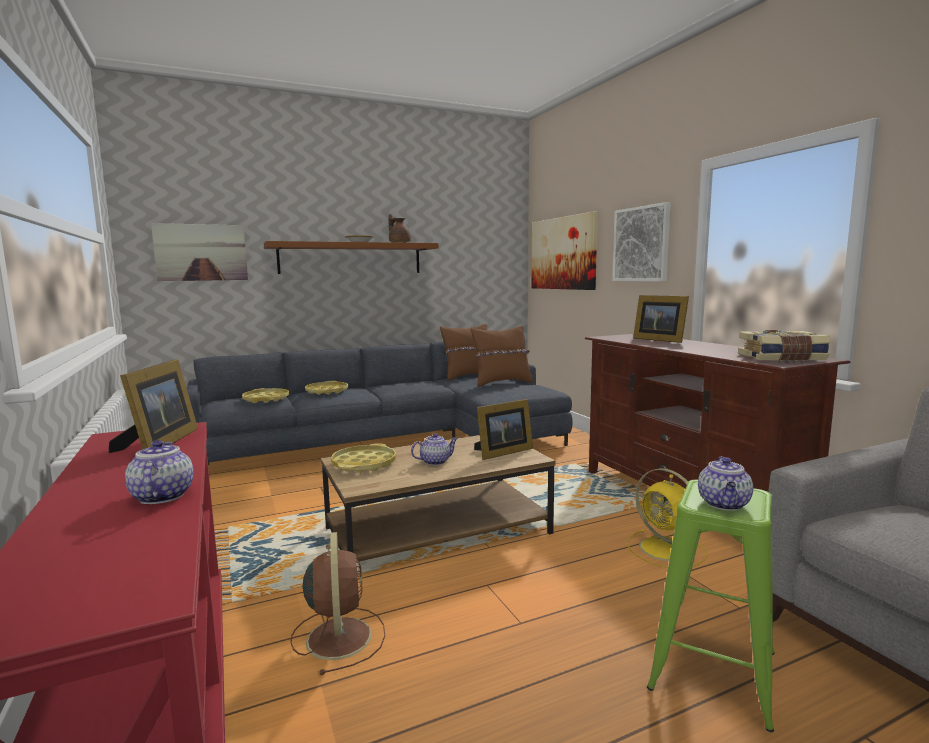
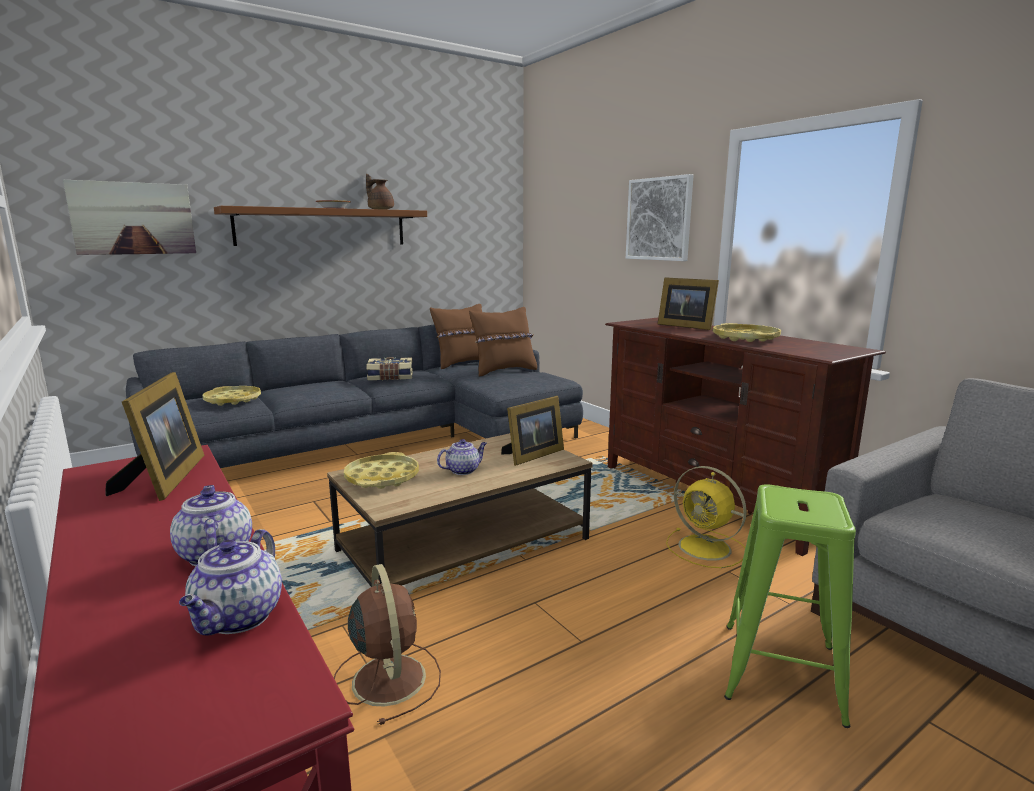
camera: 10 degrees left, 5 degrees up
(326, 391) = (304, 387): yellow tray -> yellow tray (745, 338)
(563, 253) = (566, 225): picture -> none
(724, 504) = (805, 512): teapot -> teapot (238, 618)
(782, 358) = (822, 349): book -> book (390, 377)

